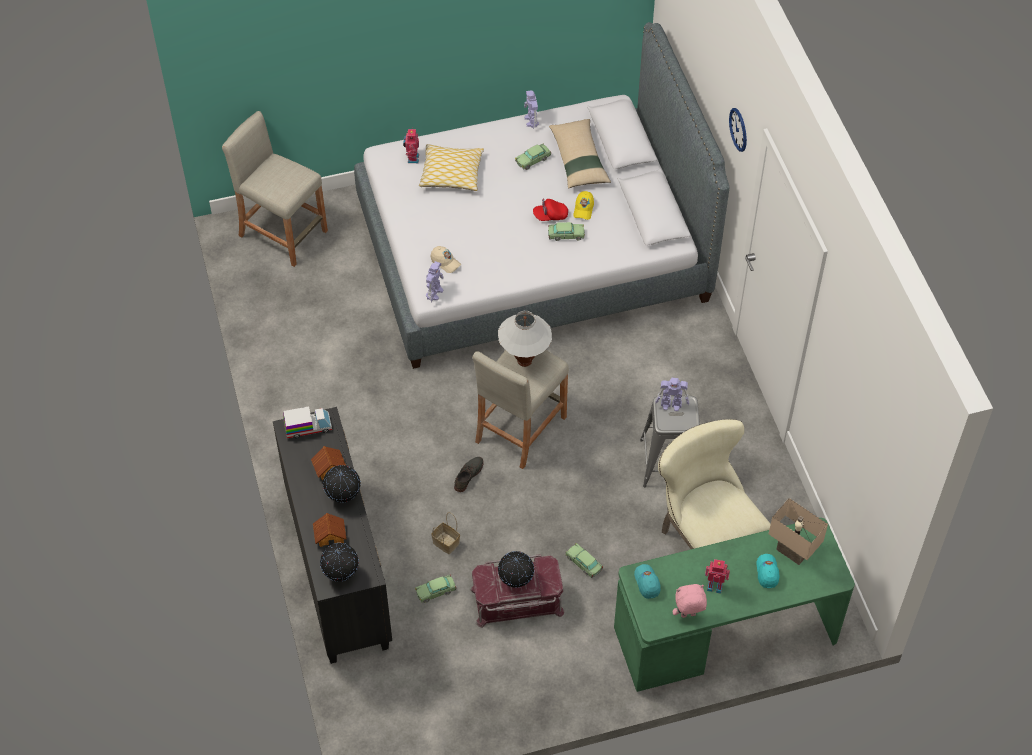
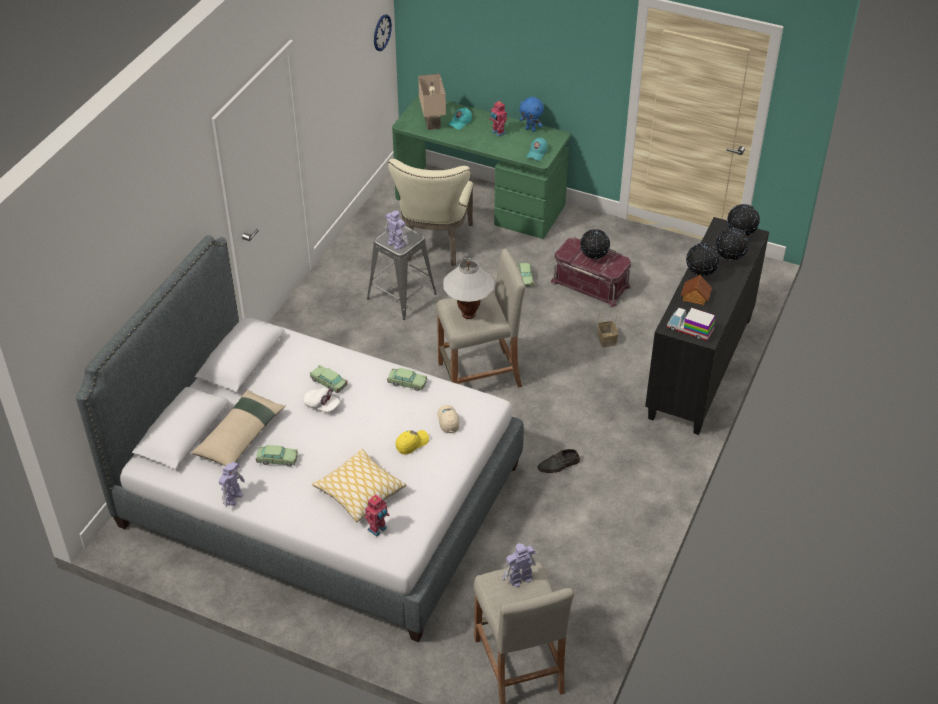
camera: 140 degrees left, 10 degrees down
(330, 535) = (729, 259): toy house -> globe
(434, 292) = (482, 404): toy robot -> toy robot (519, 579)
(435, 591) = (641, 318): toy car -> toy car (407, 383)
(468, 475) = (549, 369): grey shoe -> grey shoe (558, 465)
(550, 216) = (321, 405): red cap -> white cap
(583, 209) = (289, 394): yellow cap -> yellow cap (412, 443)
(688, 616) = (531, 129): pink plush toy -> blue plush toy
(738, 129) = (191, 196): wall clock -> wall clock (382, 32)

